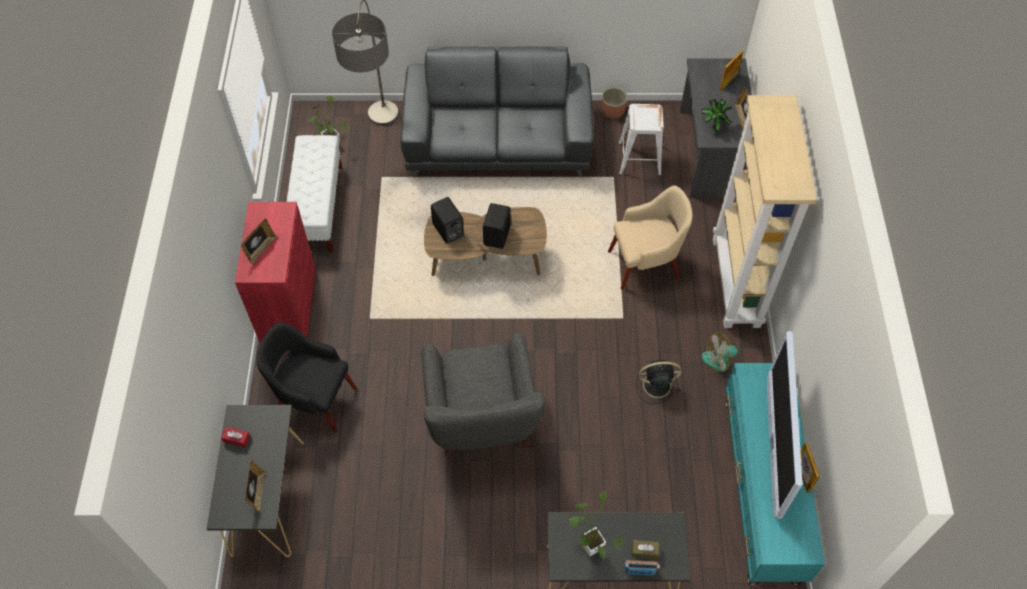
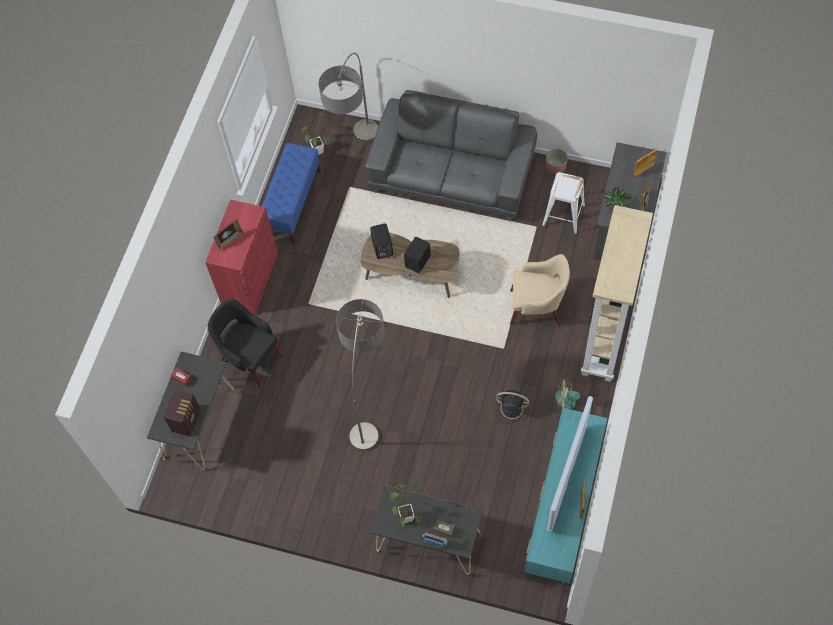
camera: 20 degrees right, 5 degrees up
(258, 492) = (187, 420): picture frame -> radio
(318, 209) = (293, 203): white bench -> blue bench
(481, 421) = (369, 404): grey armchair -> floor lamp

